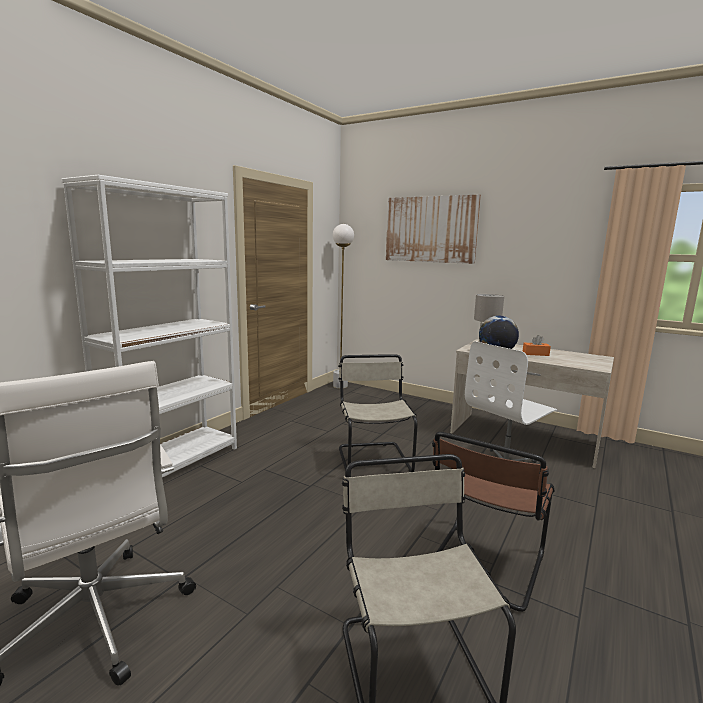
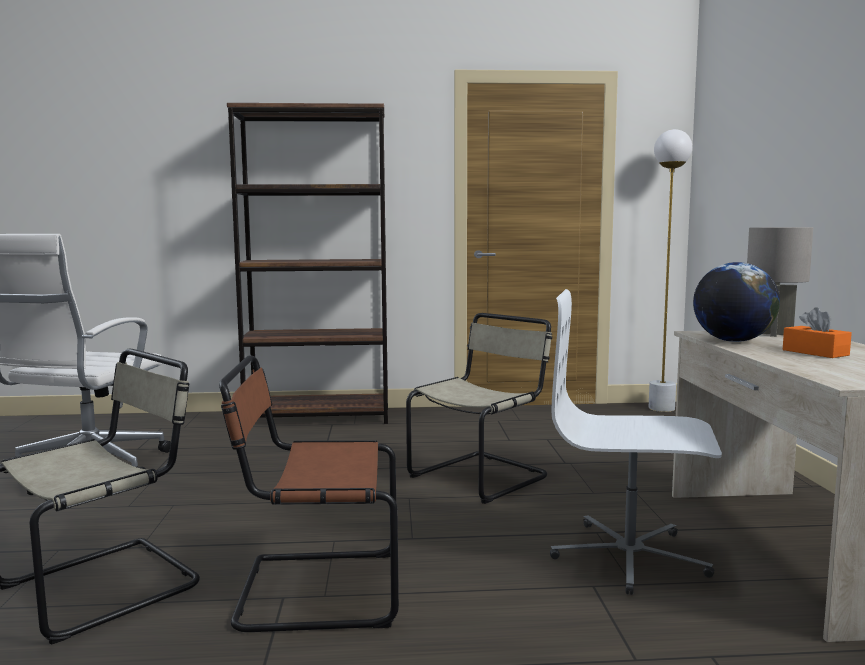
camera: 55 degrees right, 5 degrees down
(174, 464) = (319, 417): white bookcase -> brown bookcase
(430, 229) = (782, 114): picture -> none

